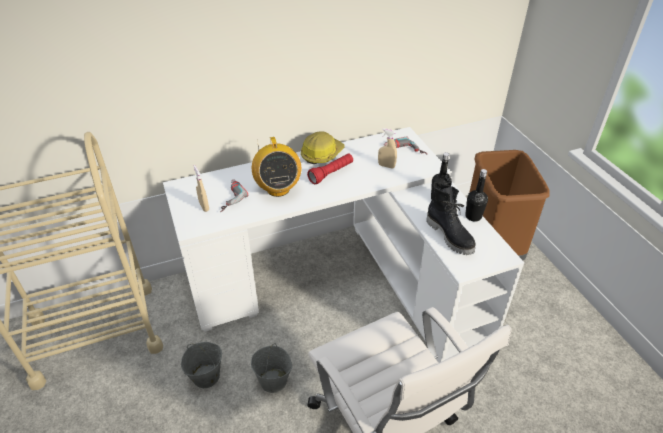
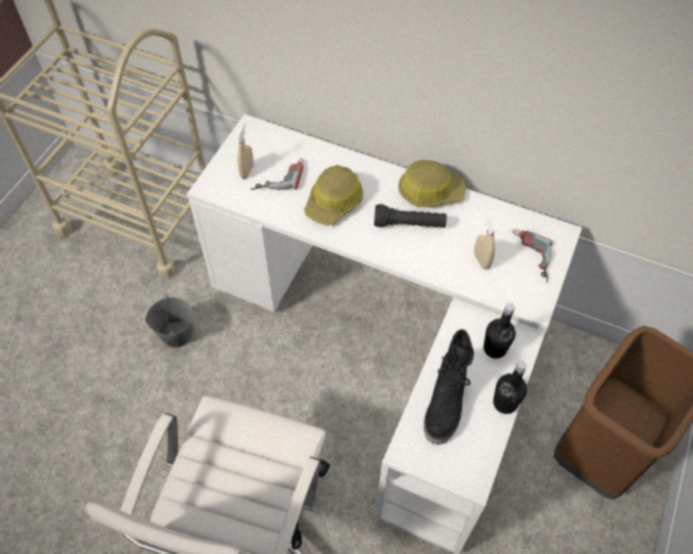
camera: 45 degrees right, 15 degrees up
(274, 381) = (221, 389): grey bucket -> none
(278, 189) = (334, 202): radio -> hard hat
(331, 173) = (409, 224): red flashlight -> black flashlight

